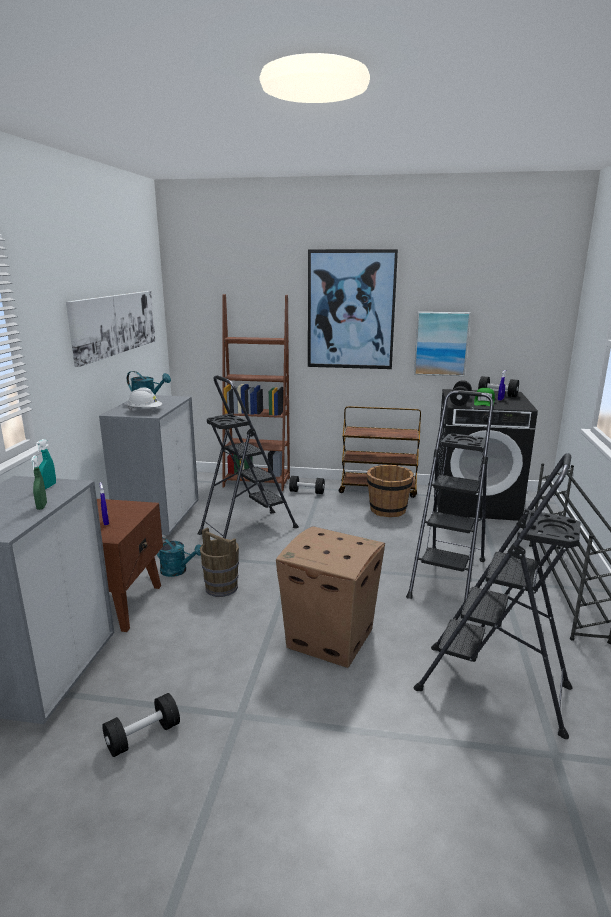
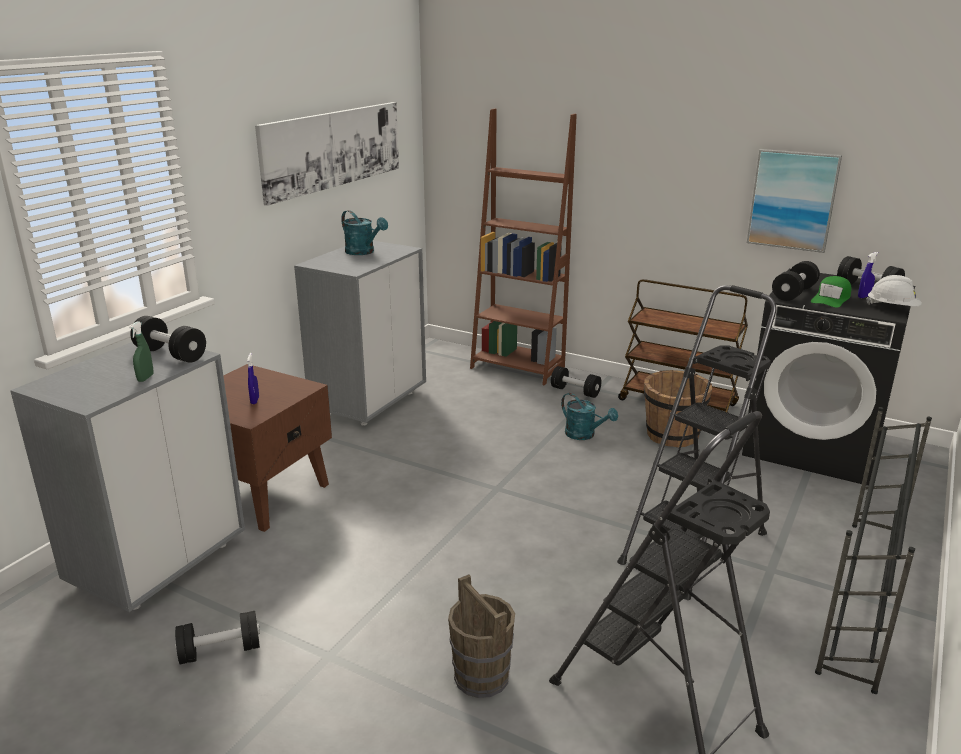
camera: 20 degrees right, 5 degrees up
(49, 486) = (170, 354): turquoise spray bottle -> black dumbbell
(145, 411) = (350, 264): white hard hat -> white hard hat (892, 308)
(178, 571) = (356, 470): turquoise watering can -> turquoise watering can (584, 435)
(221, 587) = (394, 500): brown bucket -> brown bucket (481, 676)
(247, 530) = (467, 432): step ladder -> none
(331, 638) = (486, 592): cardboard box -> none
(351, 310) = (662, 140): picture -> none

